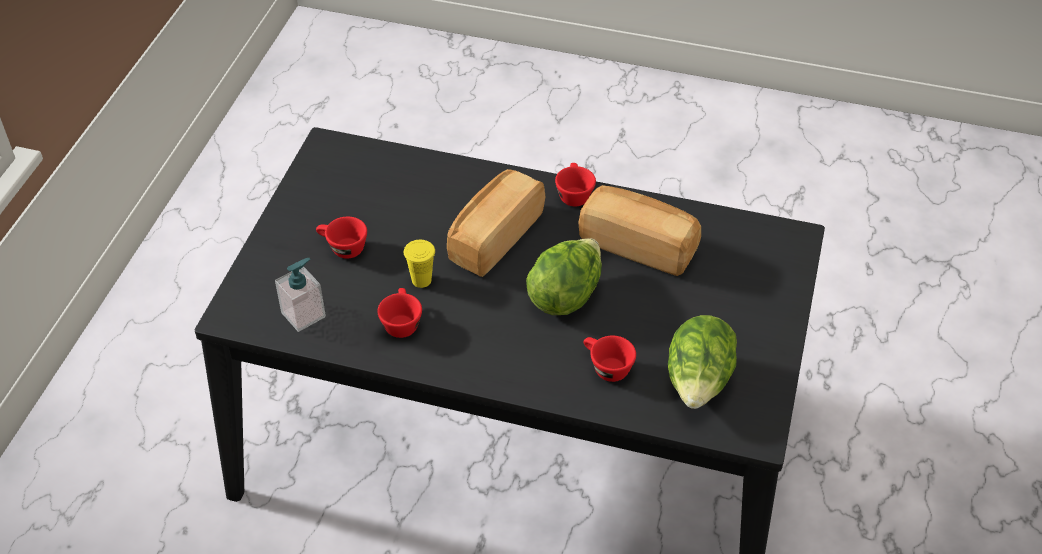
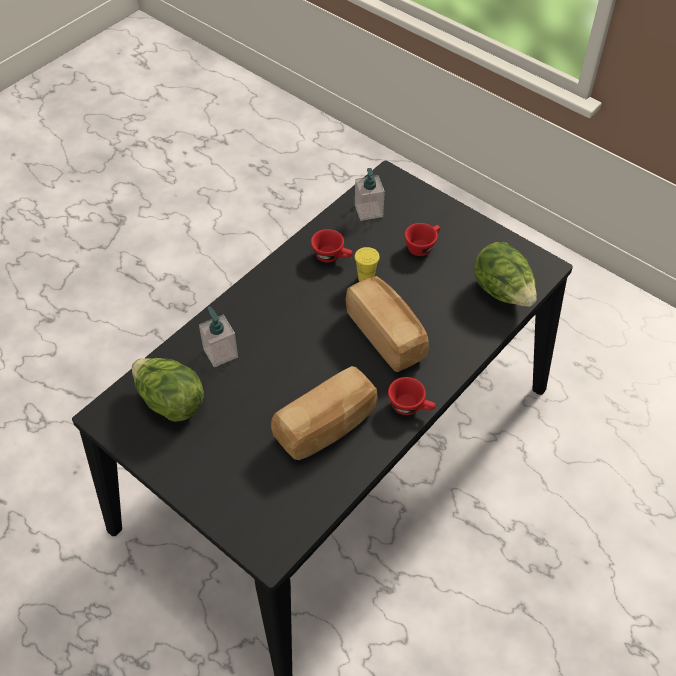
camera: 115 degrees right, 5 degrees up
(565, 295) = (302, 356): lettuce -> lettuce (503, 292)
(606, 367) = (220, 353): red cup -> soap dispenser

